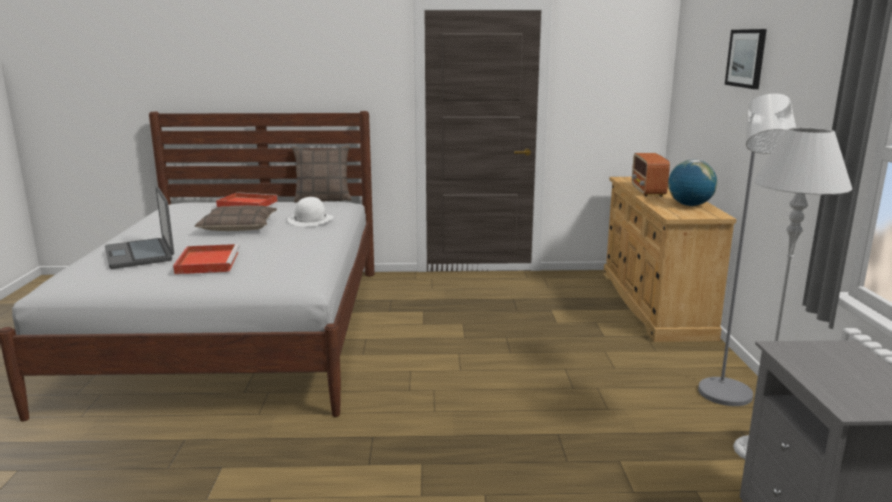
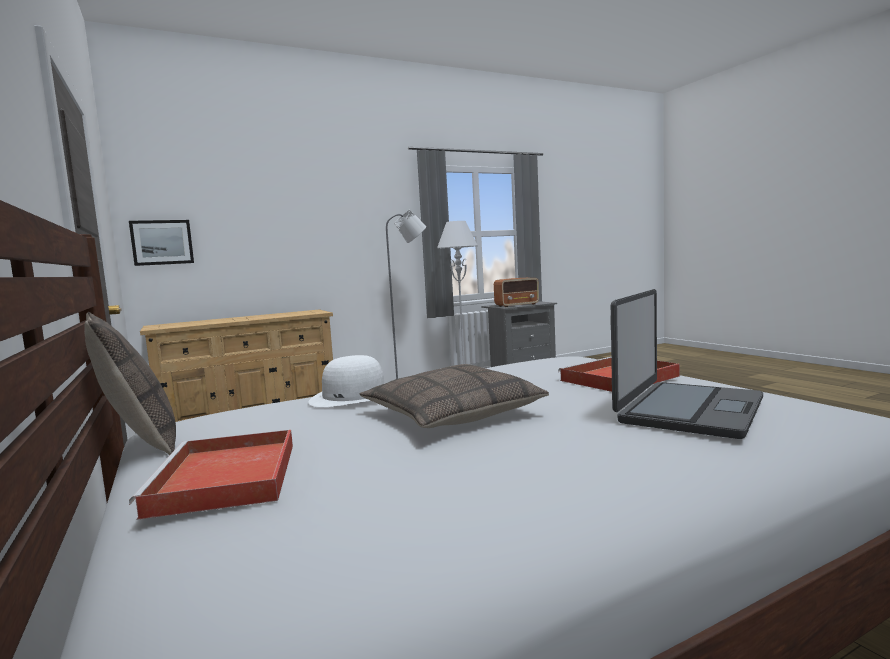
camera: 115 degrees left, 10 degrees down
(648, 191) = (225, 321): radio -> radio (517, 305)
(689, 205) = (282, 314): globe -> none
(746, 58) = (287, 199): picture -> picture (162, 242)

